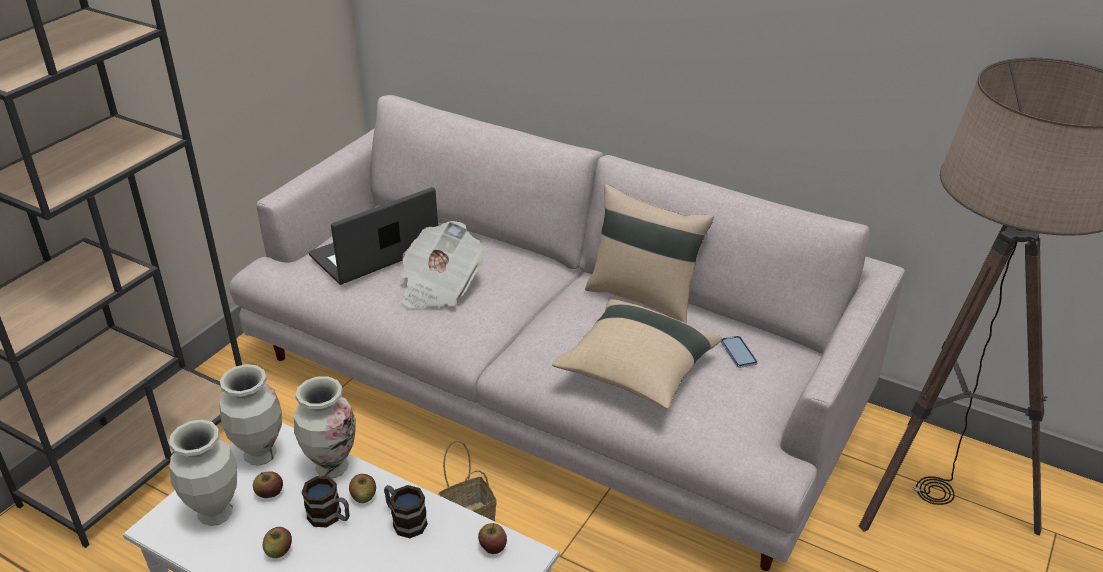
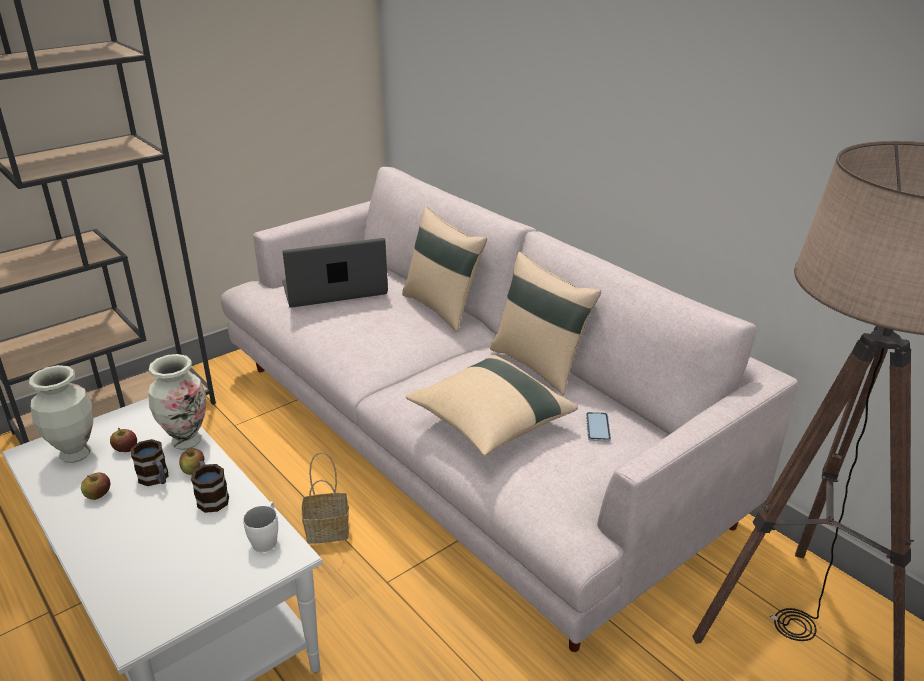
camera: 20 degrees right, 5 degrees down
(260, 455) = (141, 419): vase -> none
(439, 286) = (367, 323): newspaper -> none
(493, 547) = (266, 538): apple -> white mug
(506, 251) = (443, 308): none -> beige pillow

